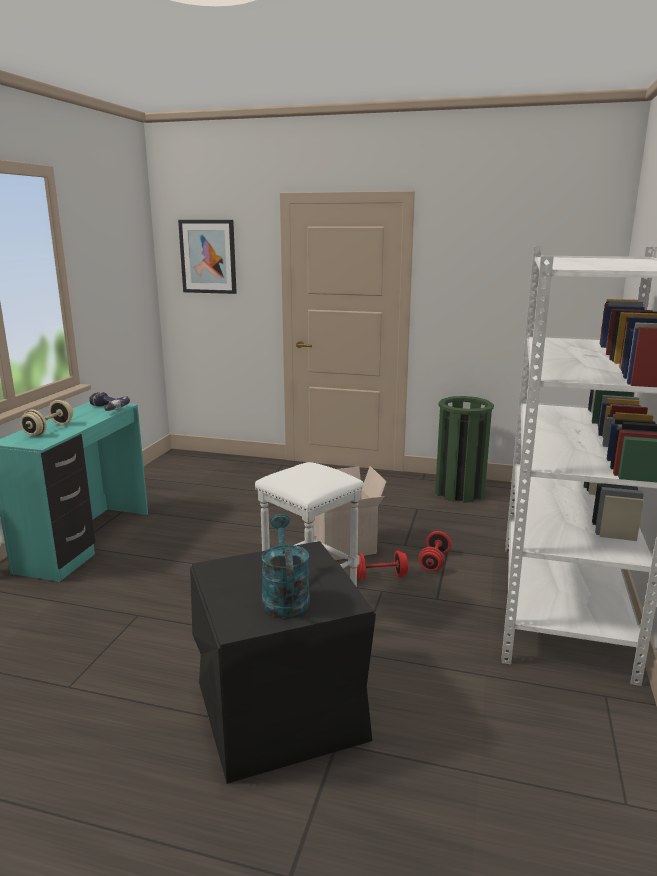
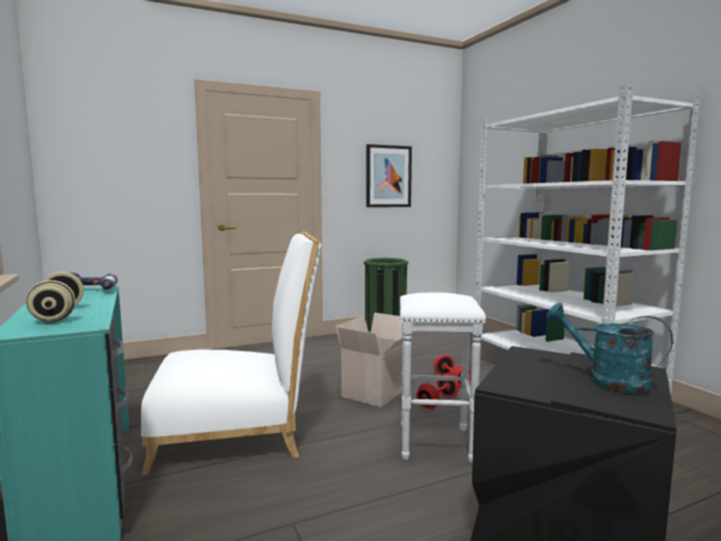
camera: 40 degrees left, 10 degrees down
(198, 542) = (238, 433): none -> white chair
(208, 256) = (108, 138): picture -> picture (388, 176)

